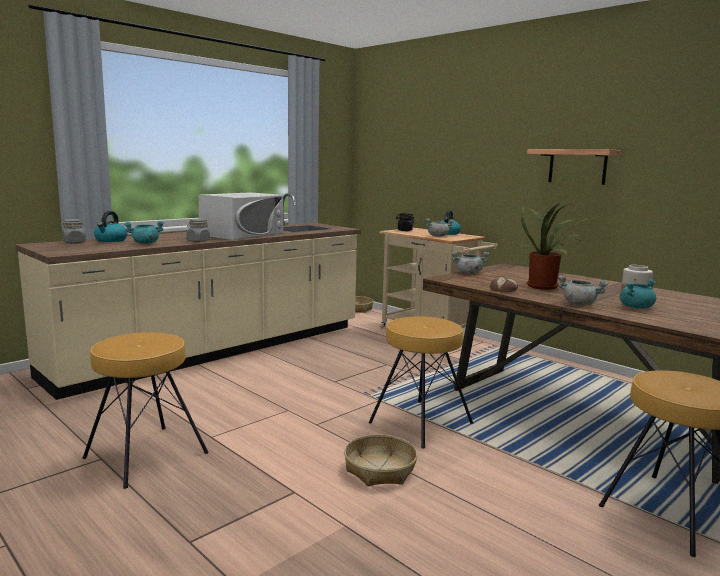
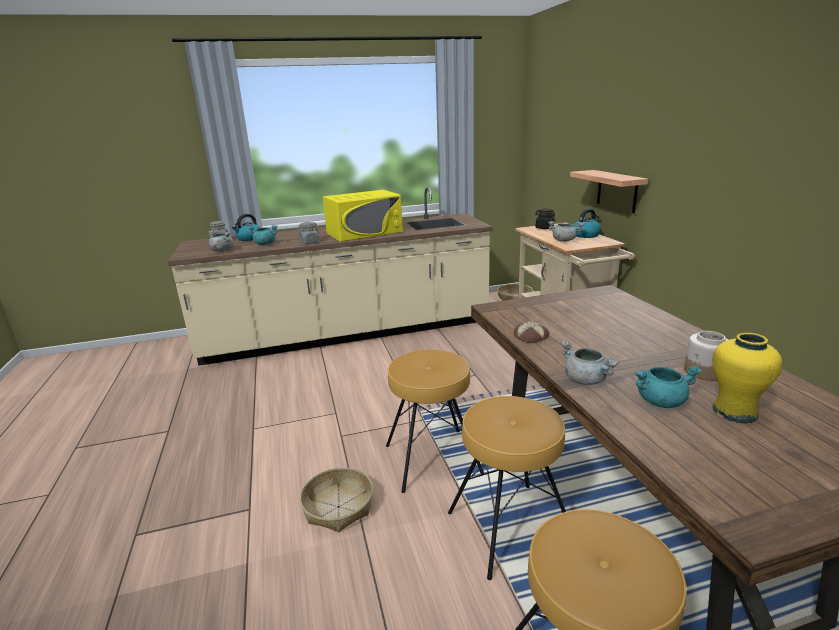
camera: 30 degrees right, 10 degrees up
(145, 455) = (195, 435): brown stool -> brown stool (509, 527)
(242, 234) = (364, 232): white microwave -> yellow microwave
(469, 273) = (538, 300): grey cooking pot -> grey cooking pot (222, 250)
(545, 286) = (594, 337): potted plant -> none
(577, 166) = (728, 165): shelf -> shelf (617, 191)
(678, 307) = (735, 412): none -> yellow vase

